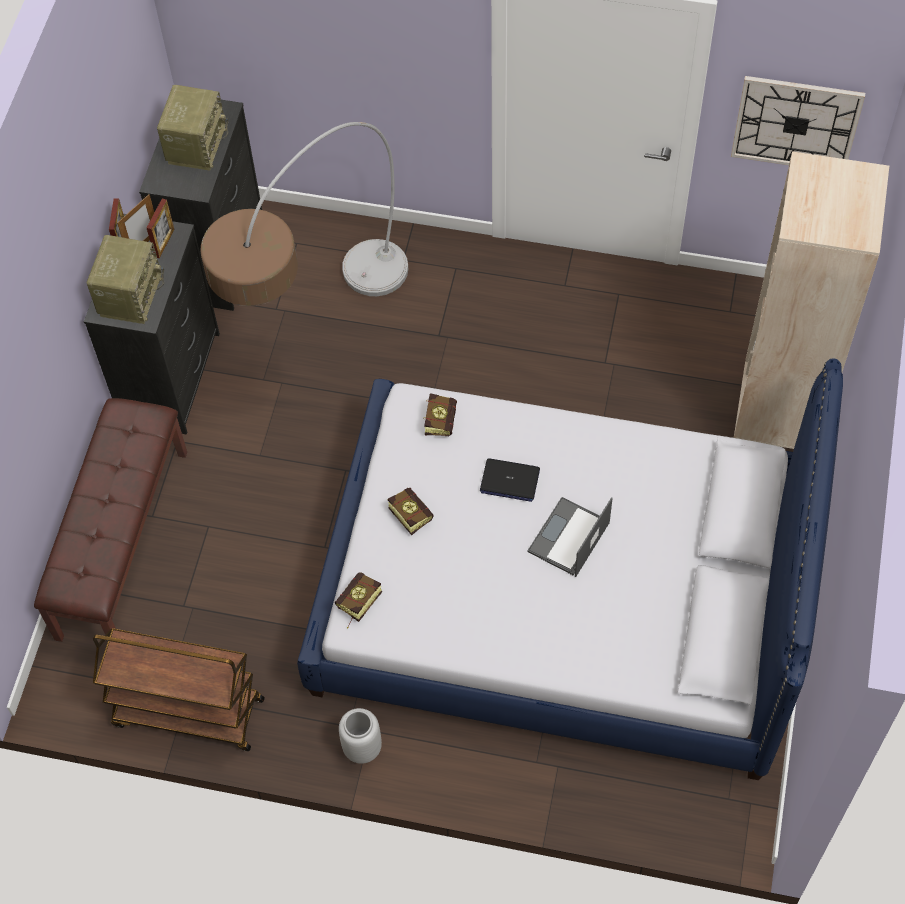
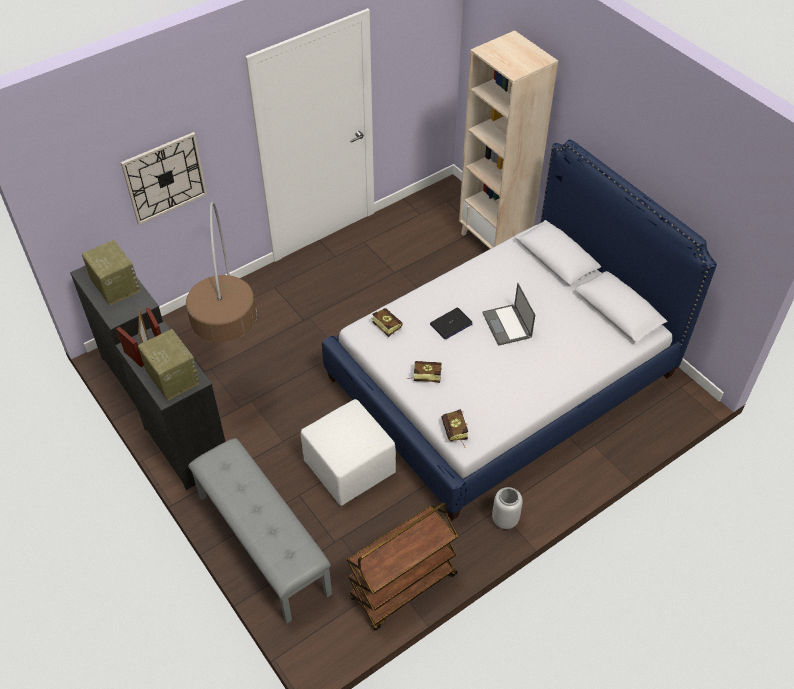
camera: 50 degrees left, 10 degrees down
(121, 543) = (262, 544): brown bench -> grey bench
(285, 546) = (350, 468): none -> white ottoman
(796, 123) = (418, 72): wall clock -> wall clock (165, 178)

